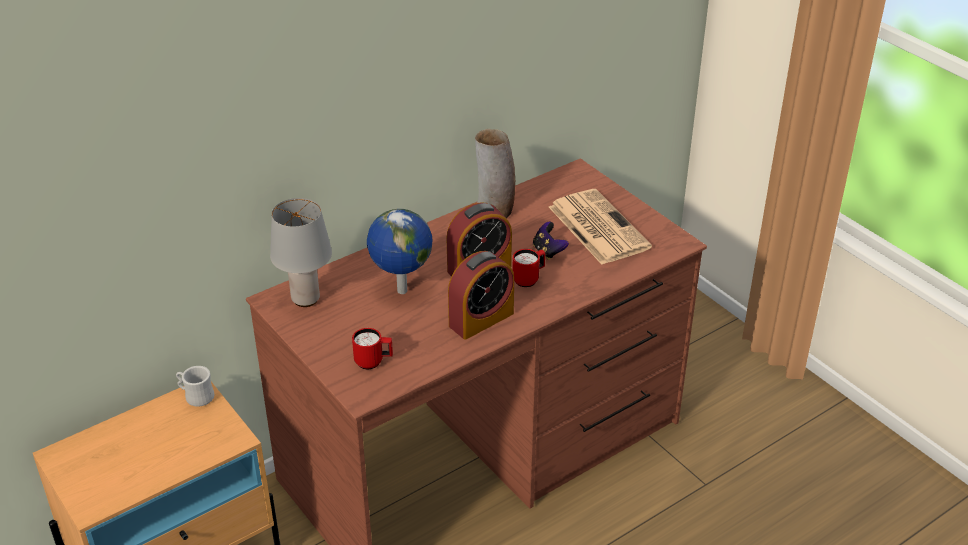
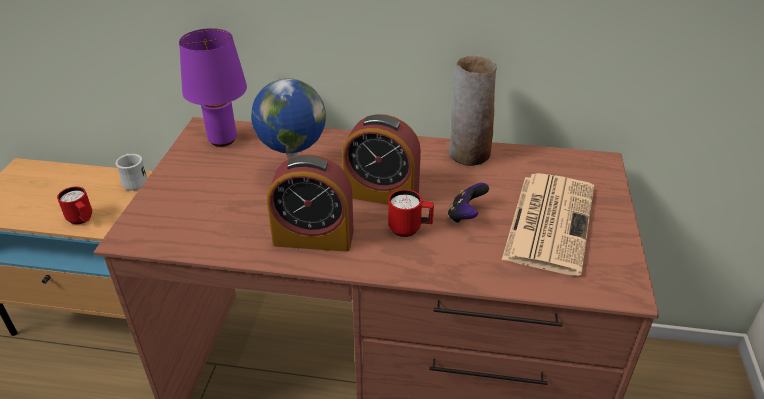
camera: 45 degrees right, 0 degrees up
(305, 299) = (222, 139): grey table lamp -> purple table lamp
(373, 362) = (180, 216): red mug -> red mug (82, 220)

